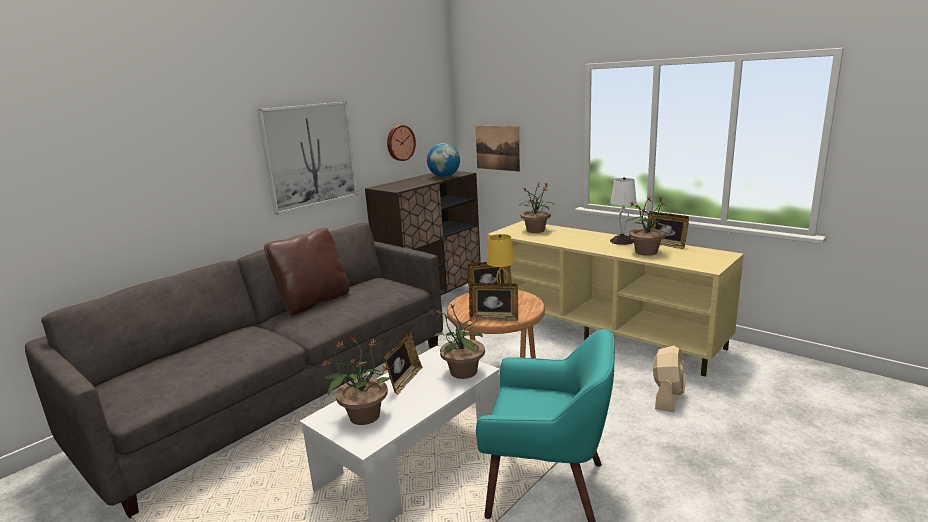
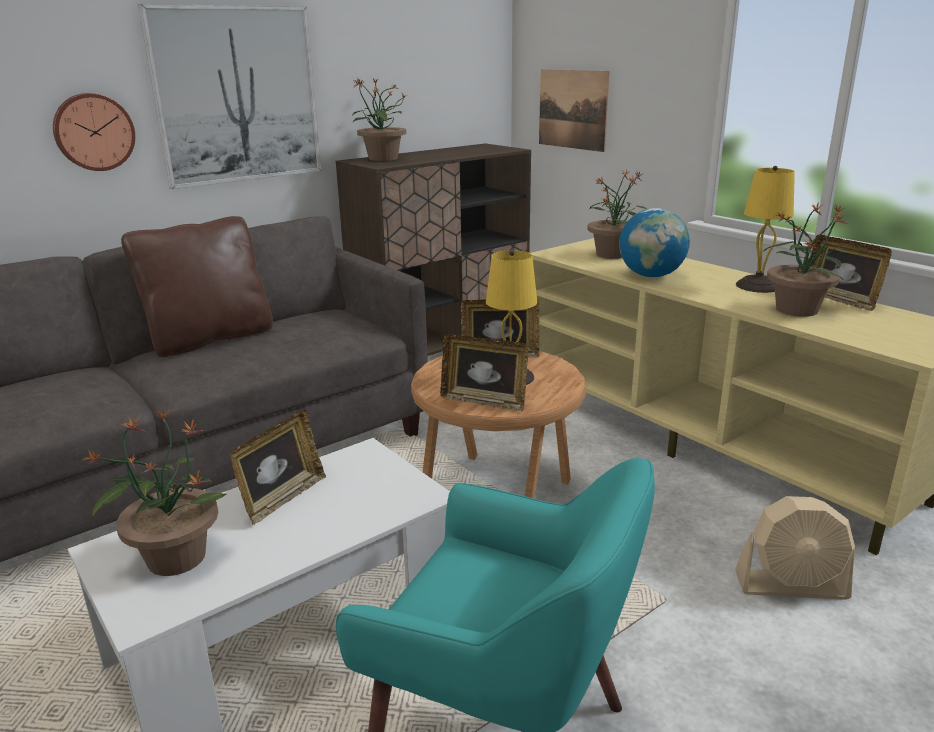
camera: 10 degrees right, 5 degrees up
(400, 143) = (406, 89): wall clock -> wall clock (93, 132)
(444, 177) = (474, 152): globe -> globe (651, 276)
(463, 372) = (390, 496): potted plant -> potted plant (382, 158)
(621, 241) = (757, 285): white table lamp -> yellow table lamp
(667, 397) = (791, 586): beige fan -> beige fan turned 60 degrees clockwise

